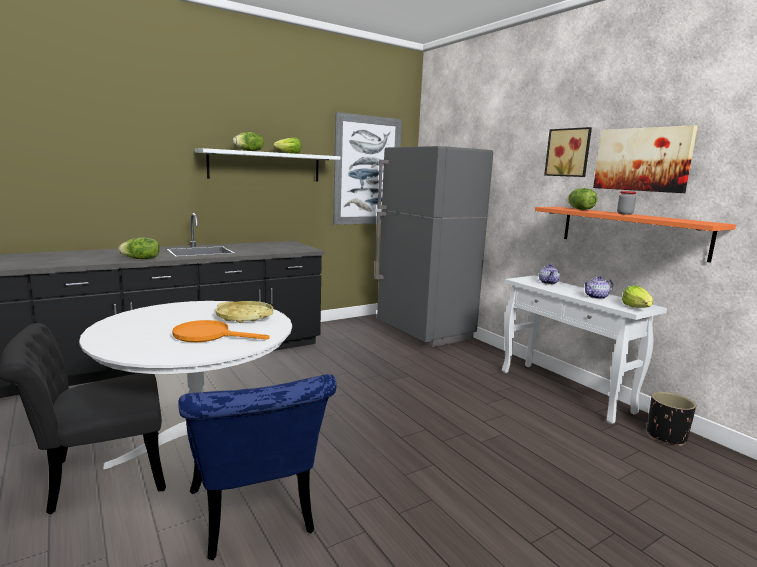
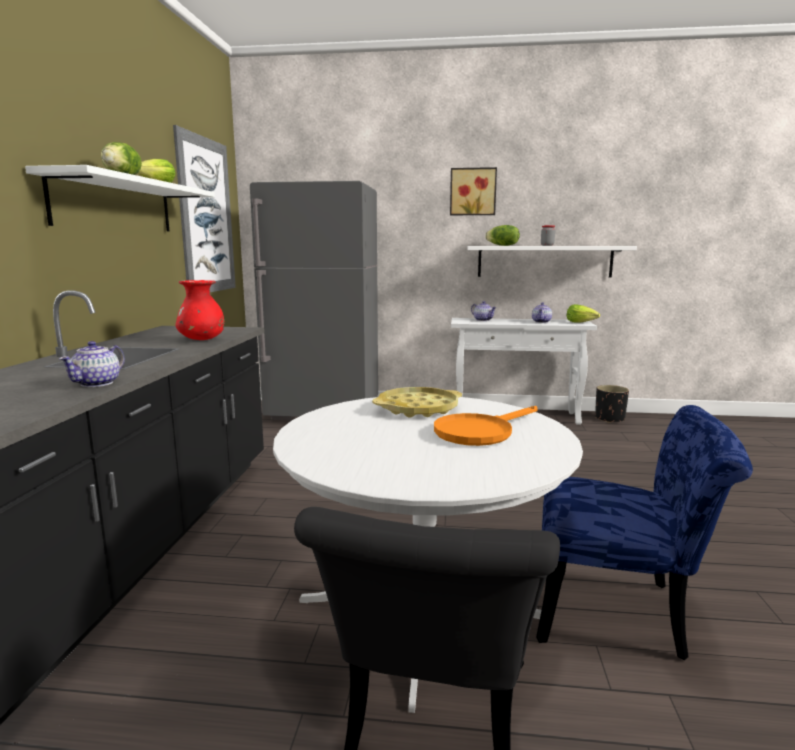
camera: 50 degrees left, 0 degrees up
(141, 259) = (97, 383): lettuce -> teapot
(263, 251) = (202, 340): none -> red vase
(631, 231) = (544, 261): orange shelf -> white shelf
(642, 159) = (547, 197): picture -> none

